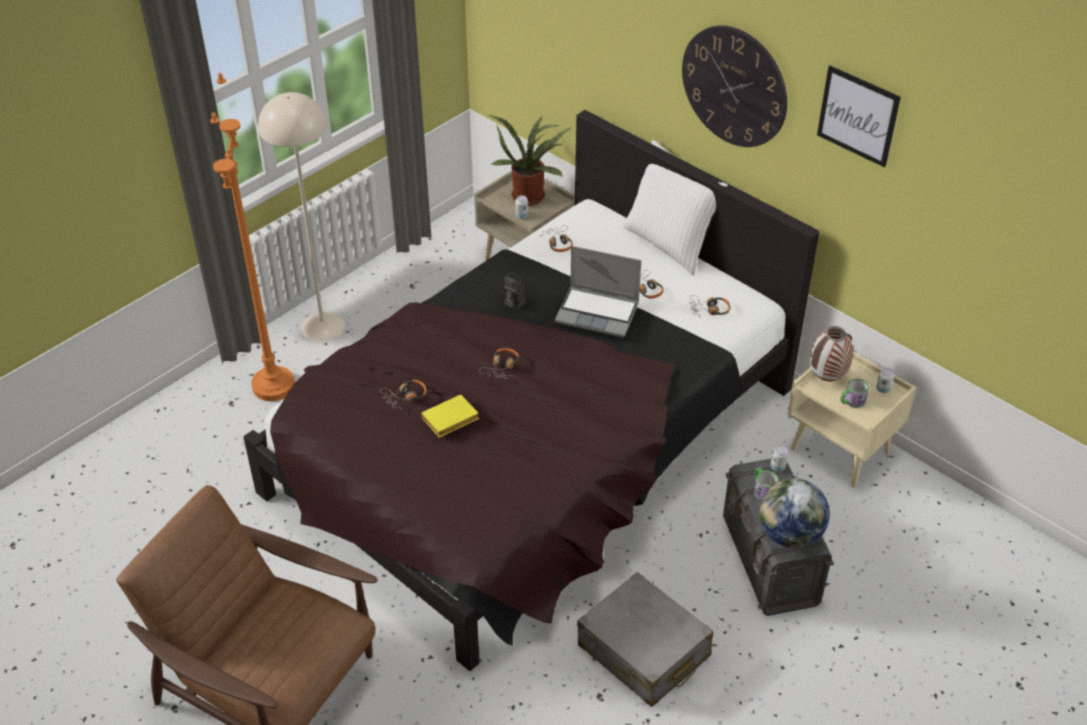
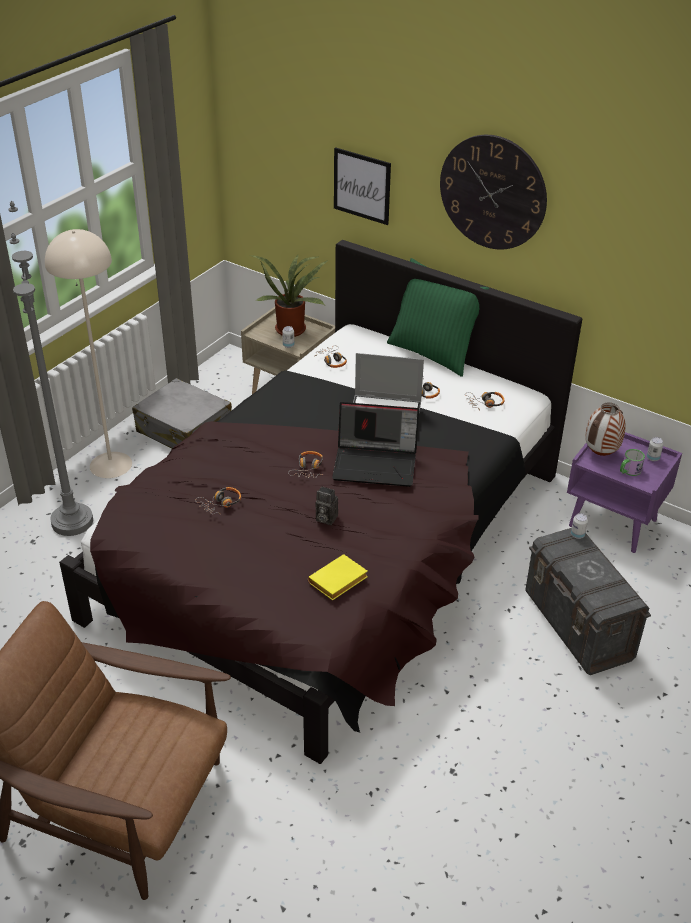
camera: 10 degrees left, 5 degrees down
(273, 386) = (72, 521): orange floor lamp -> grey floor lamp
(449, 421) = (269, 521): yellow book -> yellow book (337, 582)
(513, 303) = (303, 414): camera -> camera (325, 518)
(574, 369) = (376, 463): none -> laptop
(643, 651) = (484, 723): grey suitcase -> grey suitcase (184, 430)
(669, 243) = (433, 353): white pillow -> green pillow
(763, 490) = (570, 556): mug -> none
(789, 535) = (606, 593): globe -> none
(841, 450) = (614, 523): beige nightstand -> purple nightstand
(858, 116) = (619, 200): picture -> picture (362, 186)

